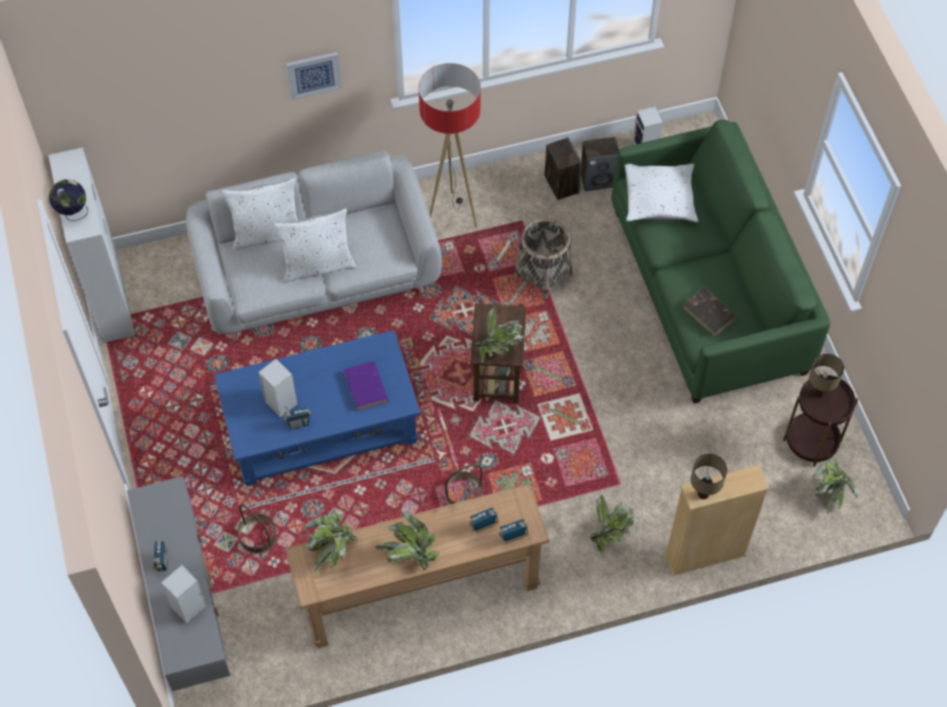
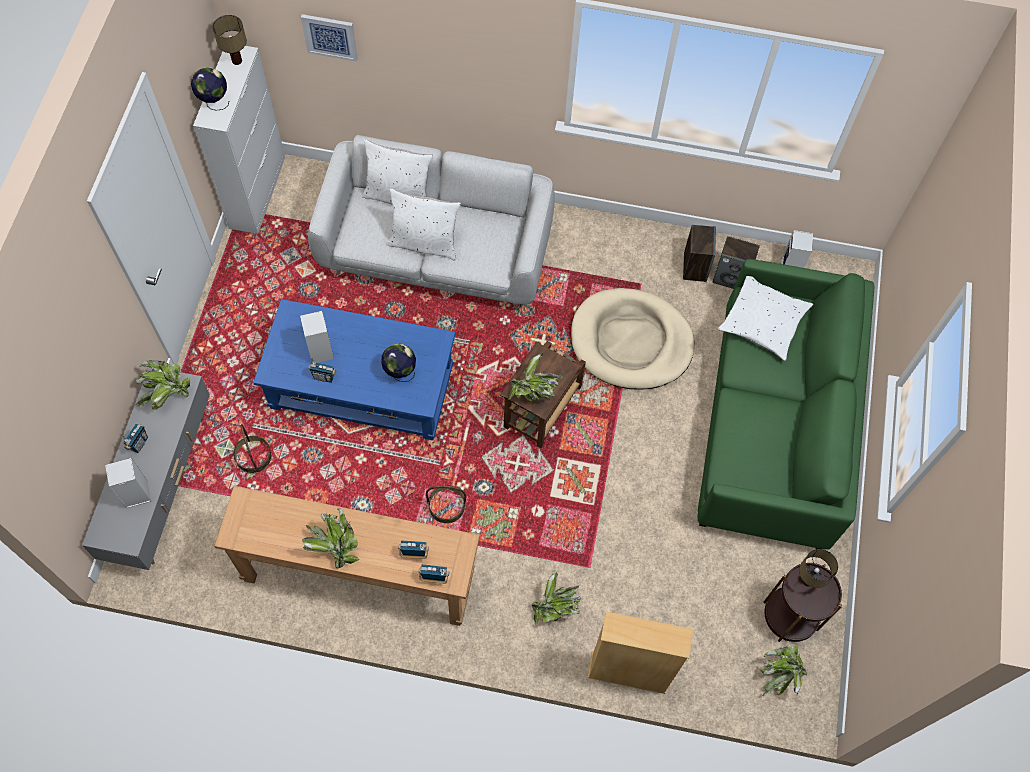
camera: 25 degrees right, 5 degrees up
(313, 74) = (484, 67): picture -> picture (330, 36)
(332, 550) = (271, 508): potted plant -> potted plant (166, 394)
(366, 387) = (400, 372): purple book -> globe
(452, 215) = (582, 251): floor lamp -> none
(543, 275) = (631, 342): basket -> beige dog bed
(704, 494) = (622, 632): table lamp -> table lamp (237, 61)
(709, 313) = (747, 453): brown book -> none

